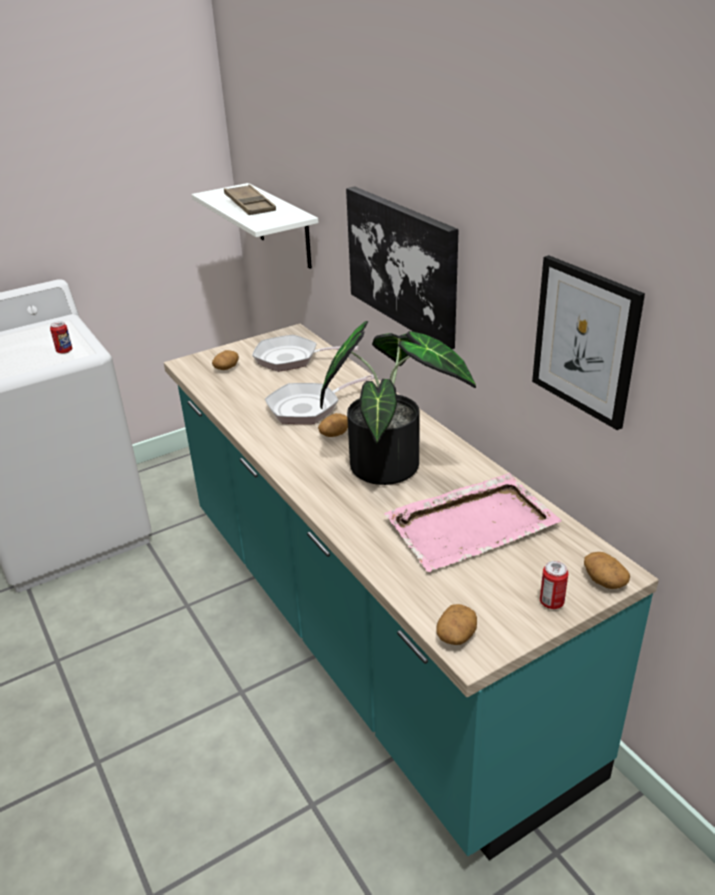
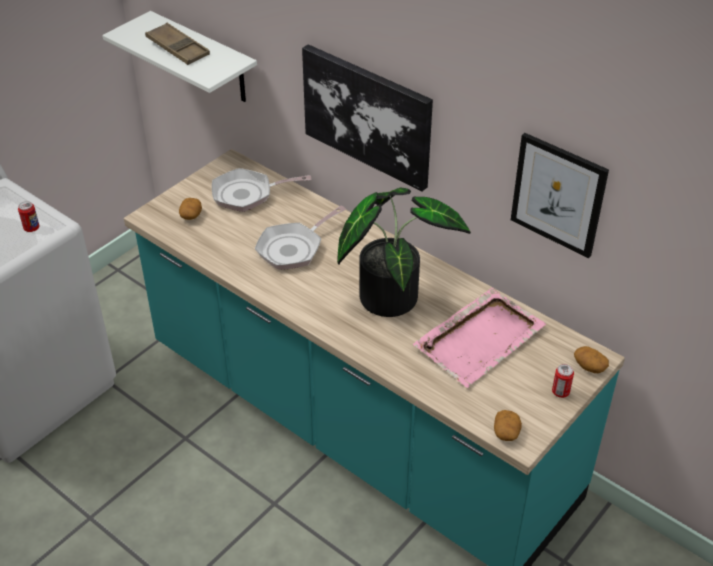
camera: 20 degrees left, 10 degrees up
(334, 434) = (331, 272): potato -> none

